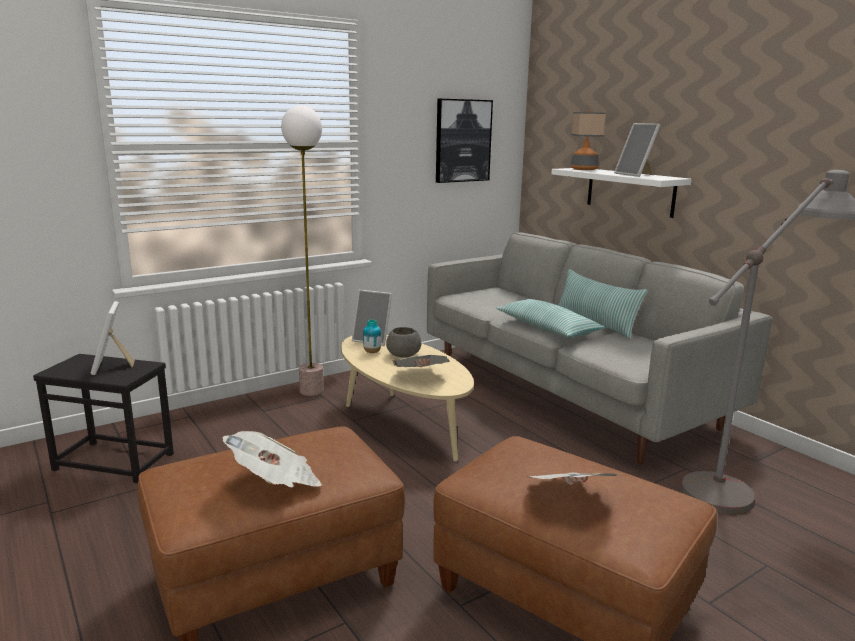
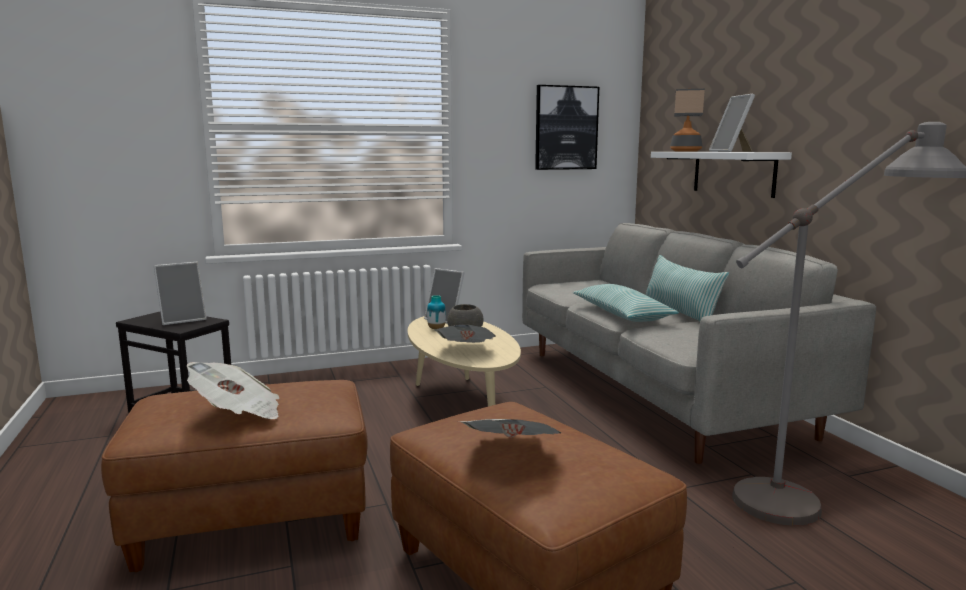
camera: 15 degrees right, 5 degrees down
(112, 366) = (183, 319): picture frame -> picture frame turned 120 degrees counterclockwise
(312, 391) = (392, 370): floor lamp -> none

